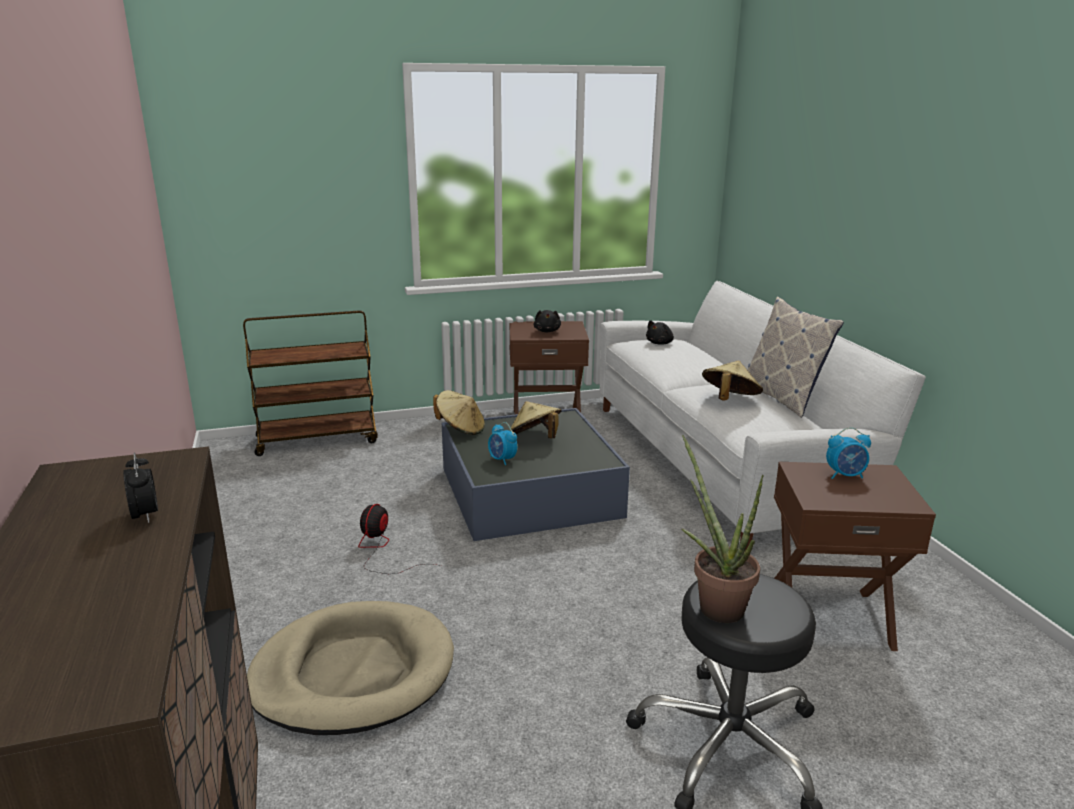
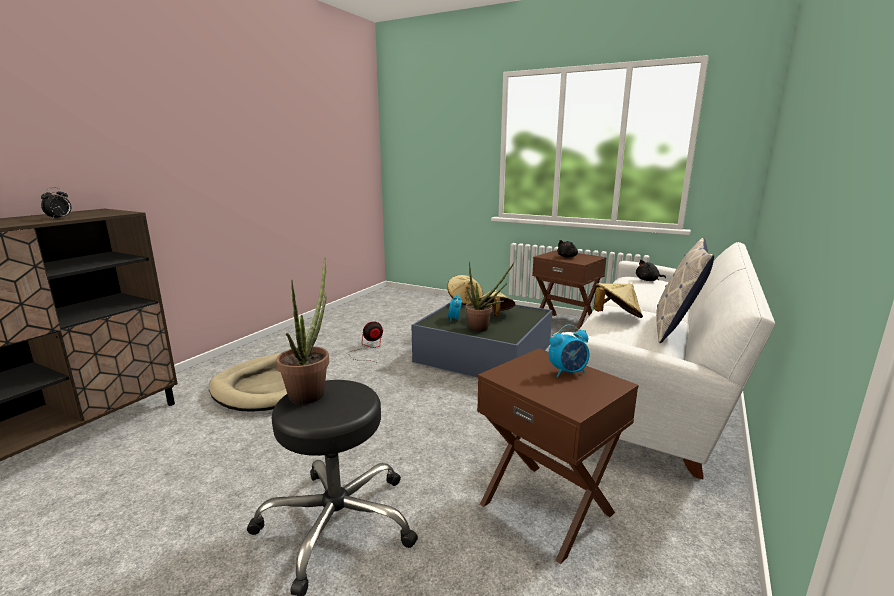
camera: 45 degrees right, 5 degrees down
(318, 439) = (430, 299): brown cart -> none
(557, 460) = (482, 329): none -> potted plant
(845, 475) = (568, 372): alarm clock -> alarm clock turned 60 degrees counterclockwise

